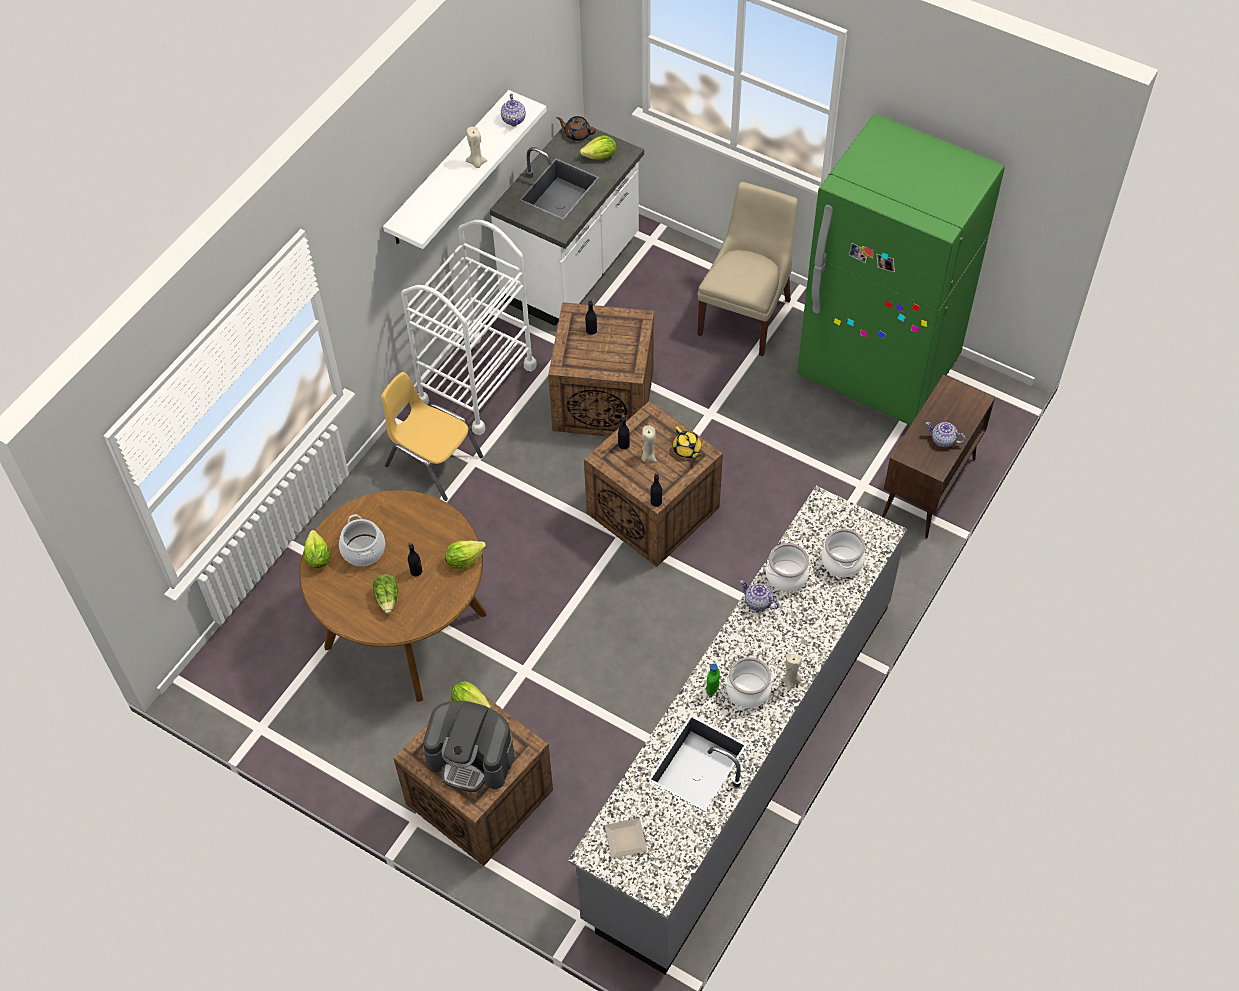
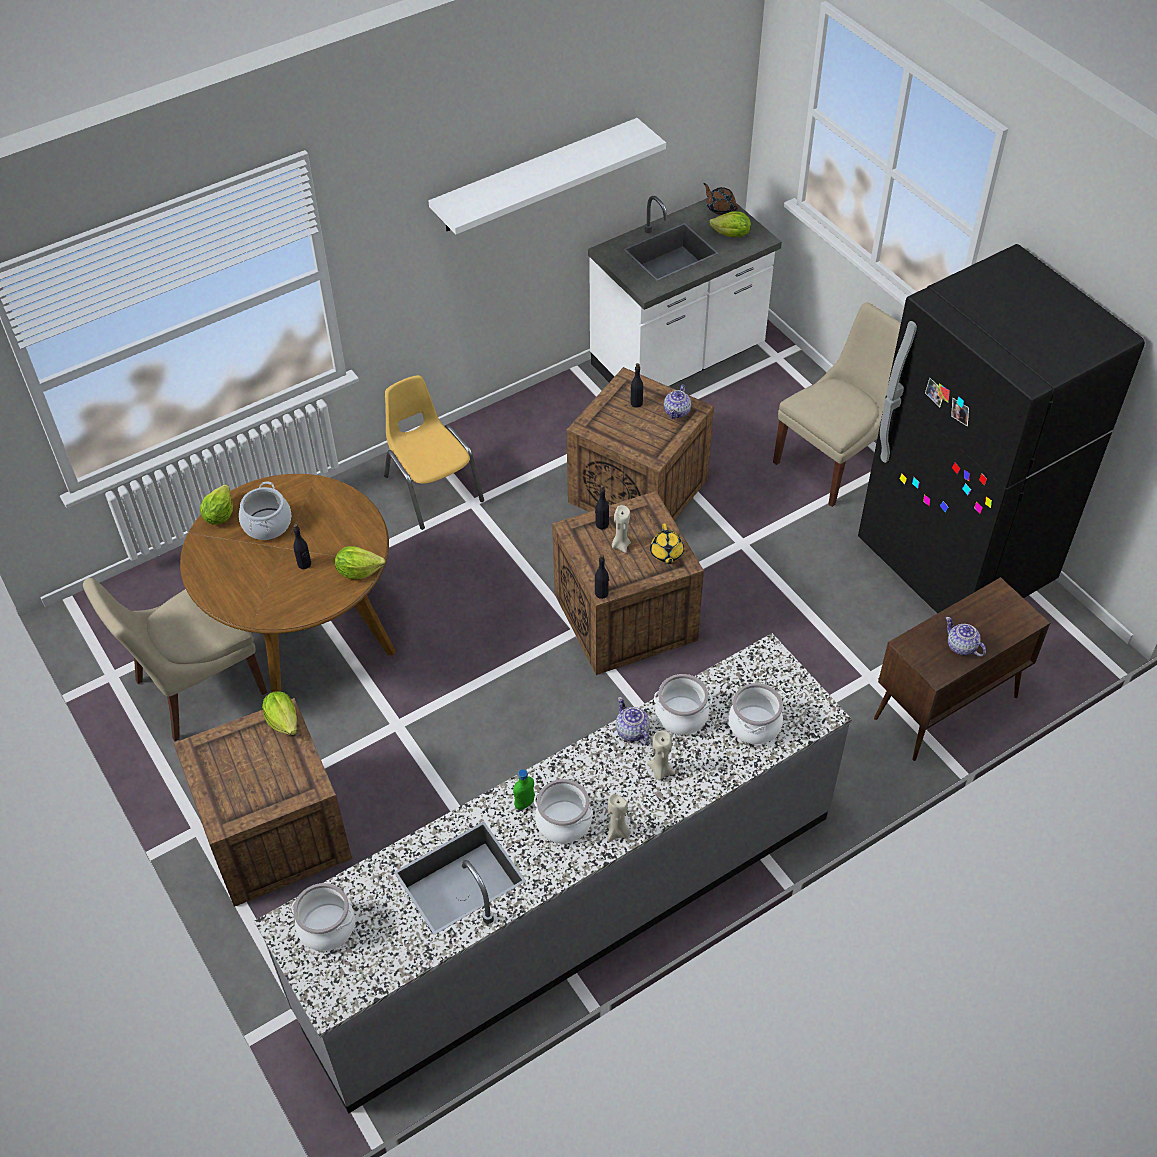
camera: 25 degrees right, 5 degrees down
(340, 709) = (196, 689): none -> beige chair
(388, 599) = (259, 580): lettuce -> none
(472, 758) = (249, 776): coffee machine -> none
(476, 163) = (560, 172): beige candle -> beige candle (660, 771)
(476, 384) = (519, 432): white cart -> none
(514, 119) = (624, 145): teapot -> teapot (677, 411)
(624, 840) = (326, 927): plate -> cooking pot
(878, 368) = (954, 563): green fridge -> black fridge

